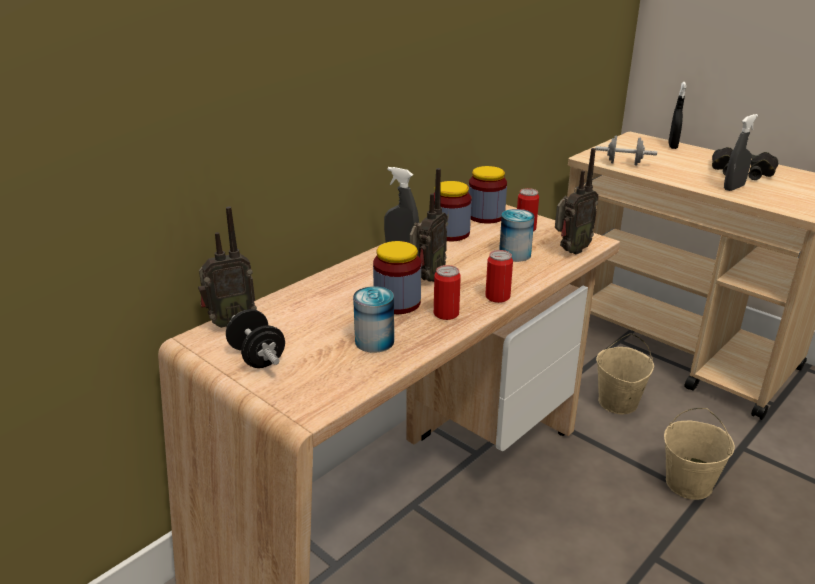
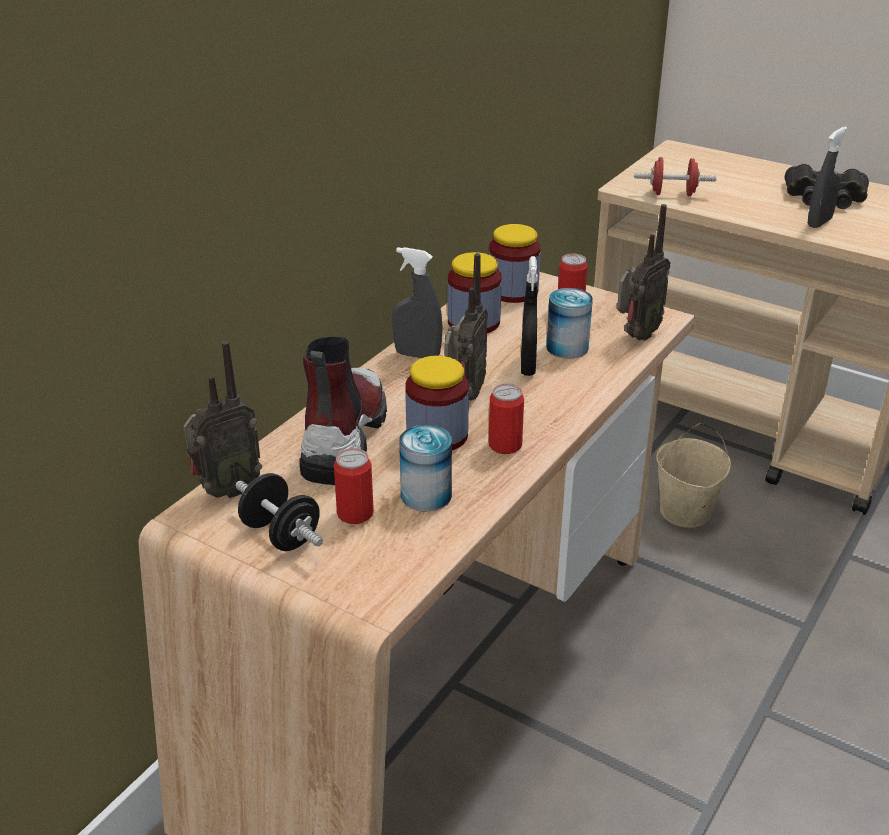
camera: 10 degrees left, 5 degrees up
(328, 298) = (343, 438): none -> boot
(497, 297) = (563, 414): can -> can (355, 513)
(623, 163) = (673, 194): grey dumbbell -> red dumbbell
(672, 146) = (729, 161): black spray bottle -> black spray bottle (528, 366)
(689, 483) = (790, 610): beige bucket -> none

